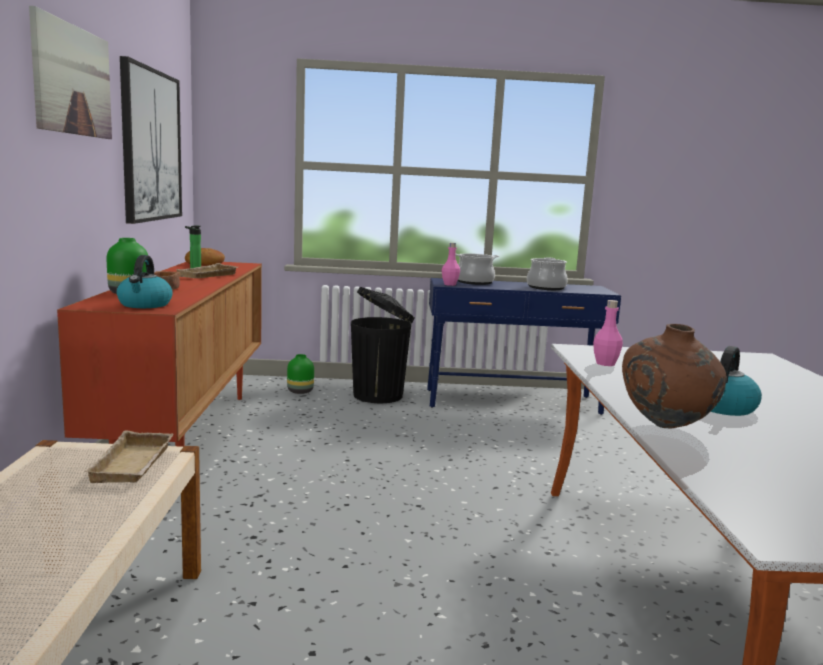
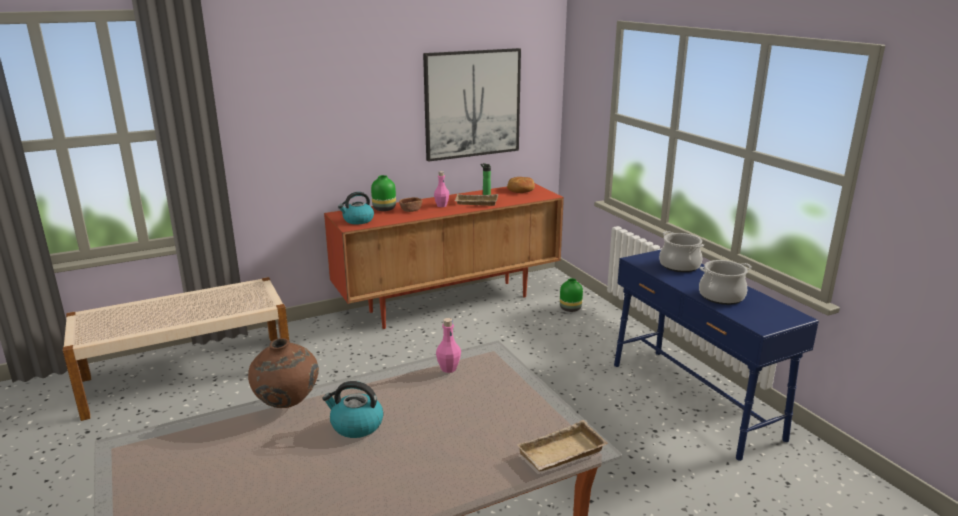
camera: 65 degrees right, 10 degrees up
(73, 80) = (357, 83): picture -> none
(135, 465) = (251, 302): beige tray -> beige tray (562, 454)
(379, 395) = (610, 338): black trash can -> none
(450, 284) = (642, 260): pink bottle -> pink bottle (441, 205)

